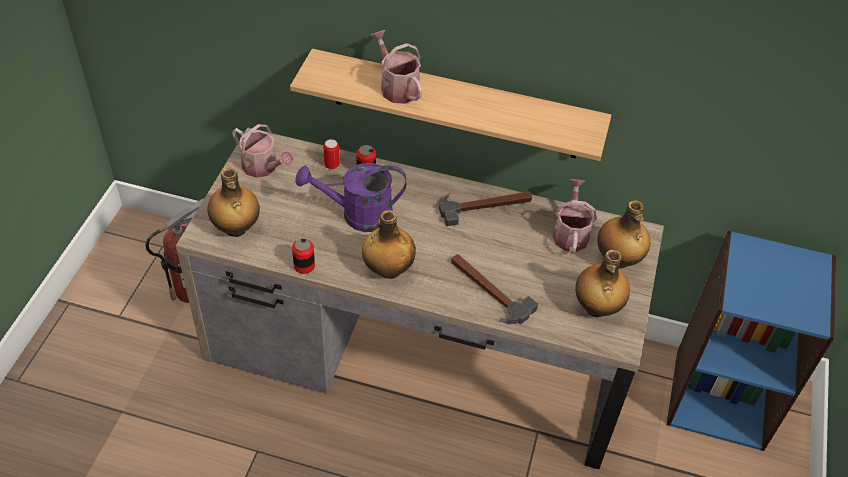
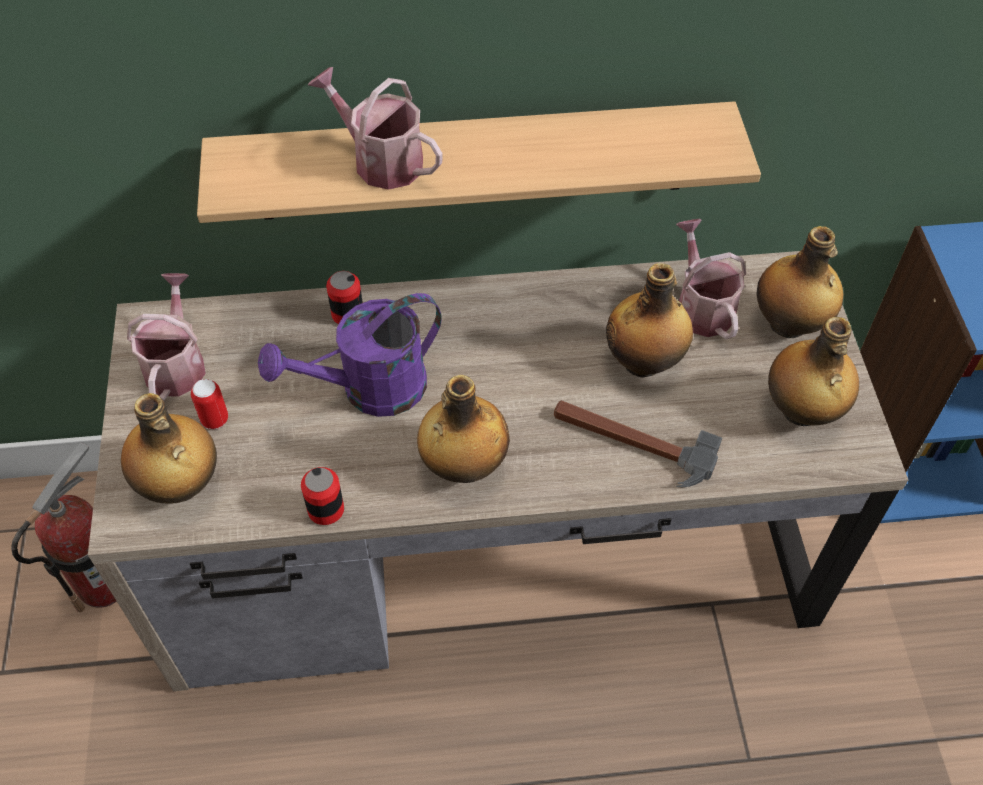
camera: 20 degrees left, 5 degrees up
(263, 168) = (177, 364): watering can -> watering can turned 105 degrees counterclockwise
(332, 165) = (287, 321): can -> can (215, 419)
(485, 206) = (557, 307): hammer -> none
(519, 251) = (644, 362): none -> bottle

